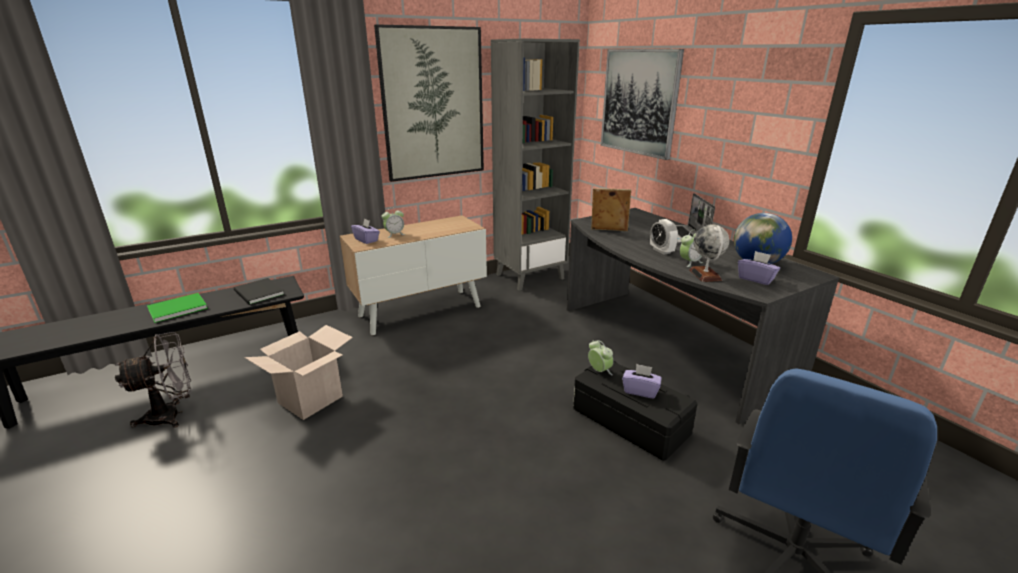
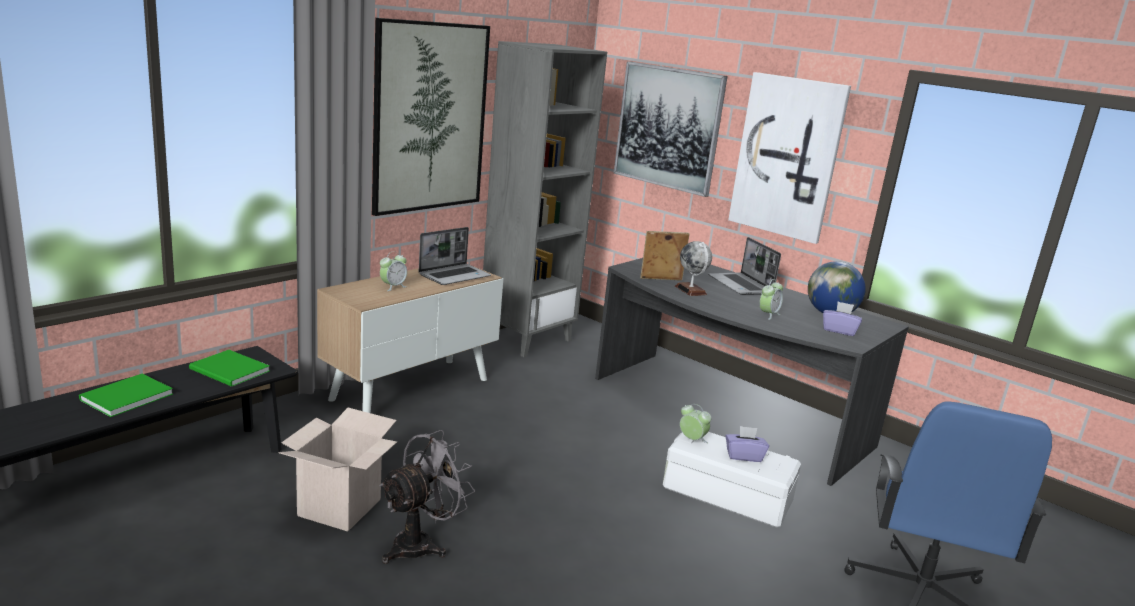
camera: 20 degrees left, 5 degrees down
(172, 415) = (153, 545): grey fan -> grey fan (421, 544)
(258, 293) = (229, 371): black book -> green book
(366, 240) = (362, 295): purple tissue box -> none
(449, 226) = (455, 276): none -> laptop
(628, 422) = (726, 495): black storage box -> white storage box
(661, 251) = (732, 303): alarm clock -> none
(705, 275) = (791, 328): globe -> globe (690, 290)
(734, 118) = (787, 157): none -> picture

